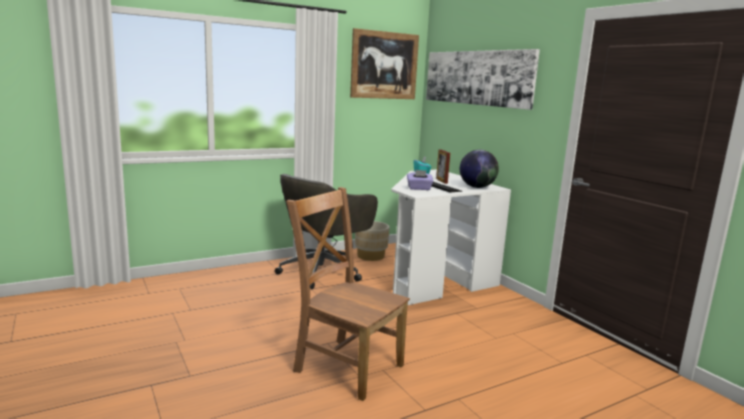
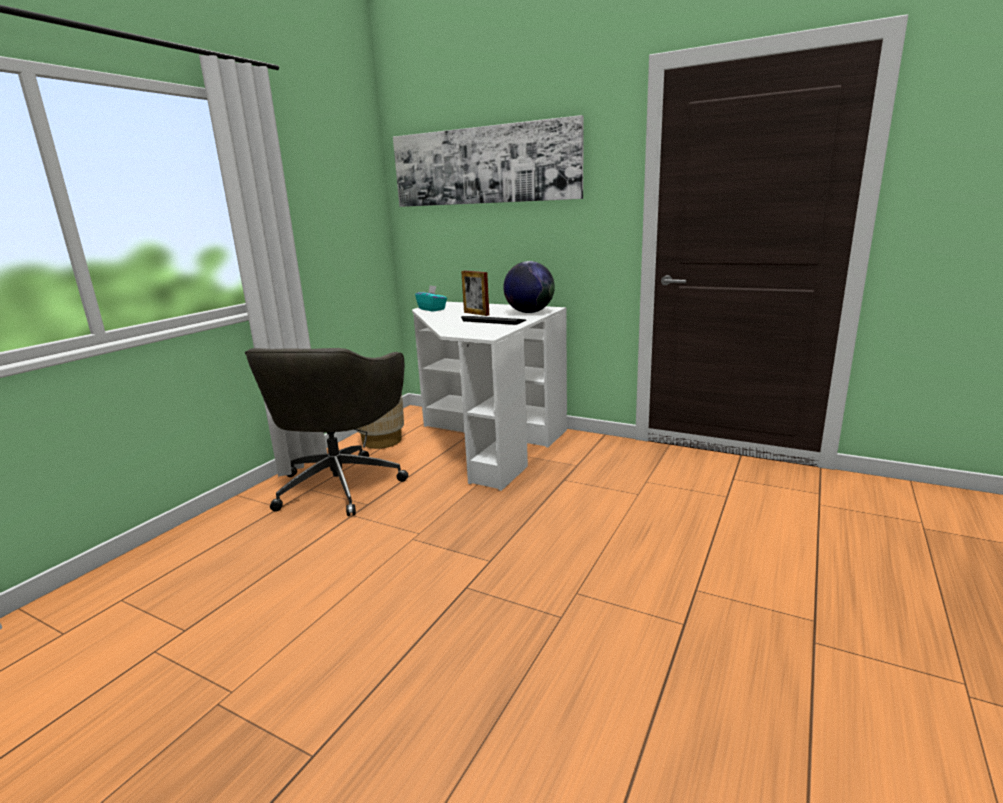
camera: 30 degrees left, 5 degrees up
(345, 366) = (527, 610): brown chair -> none
(384, 65) = (338, 159): picture -> none
(419, 188) = (473, 328): purple tissue box -> none

